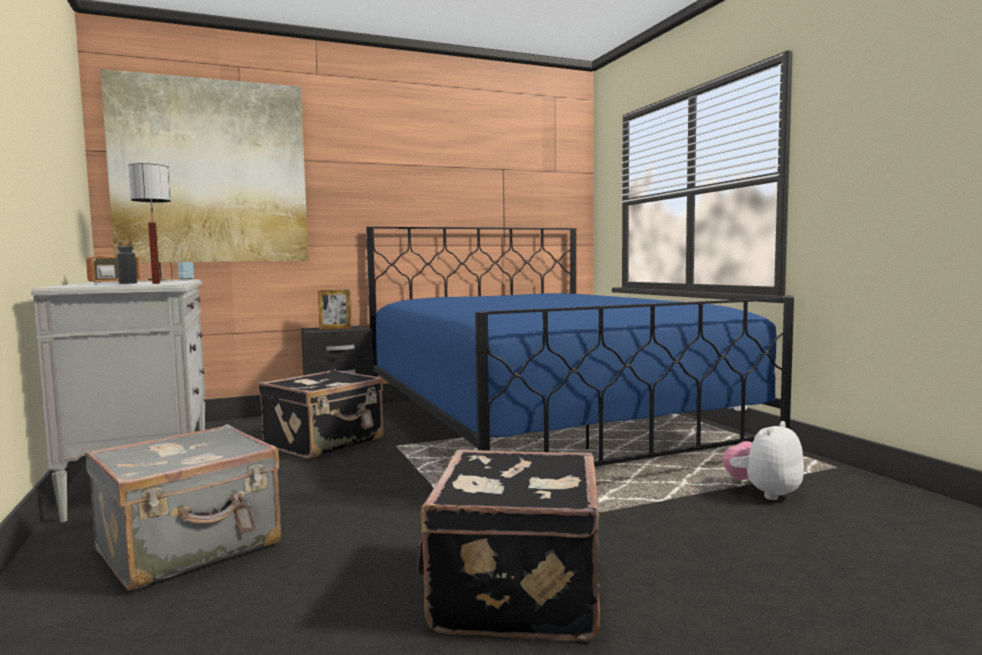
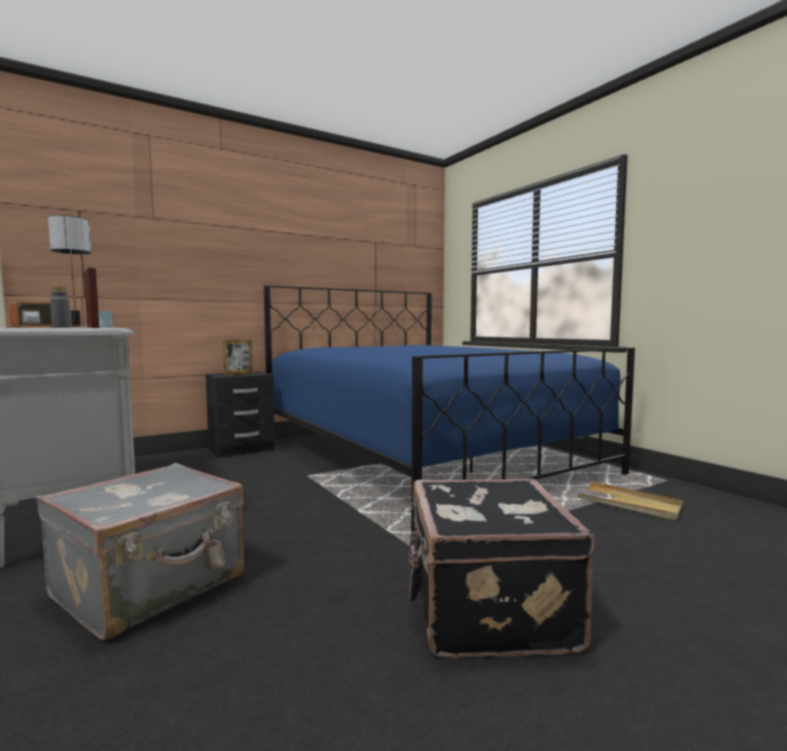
camera: 10 degrees left, 0 degrees up
(211, 172) = (123, 230): picture -> none
(325, 442) = (241, 475): black suitcase -> none
(764, 493) = (629, 504): plush toy -> beige tray

